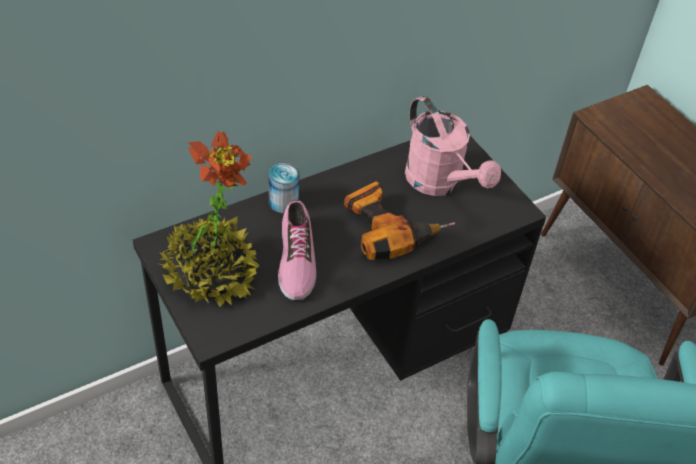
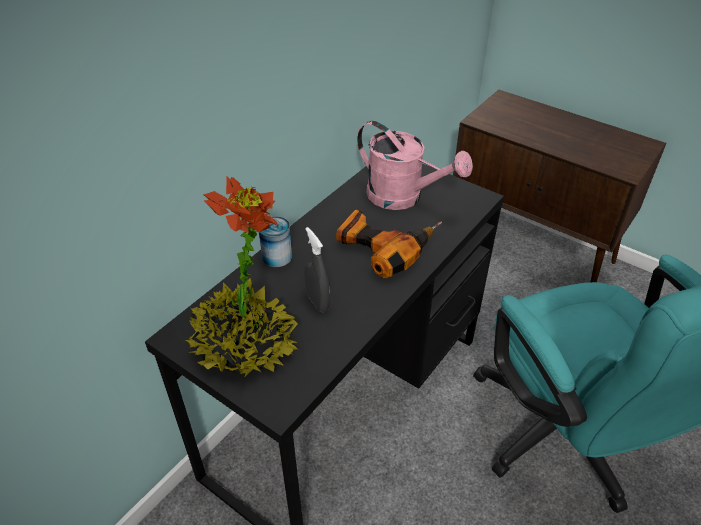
camera: 20 degrees left, 5 degrees down
(295, 259) = (317, 302): shoe -> grey spray bottle

